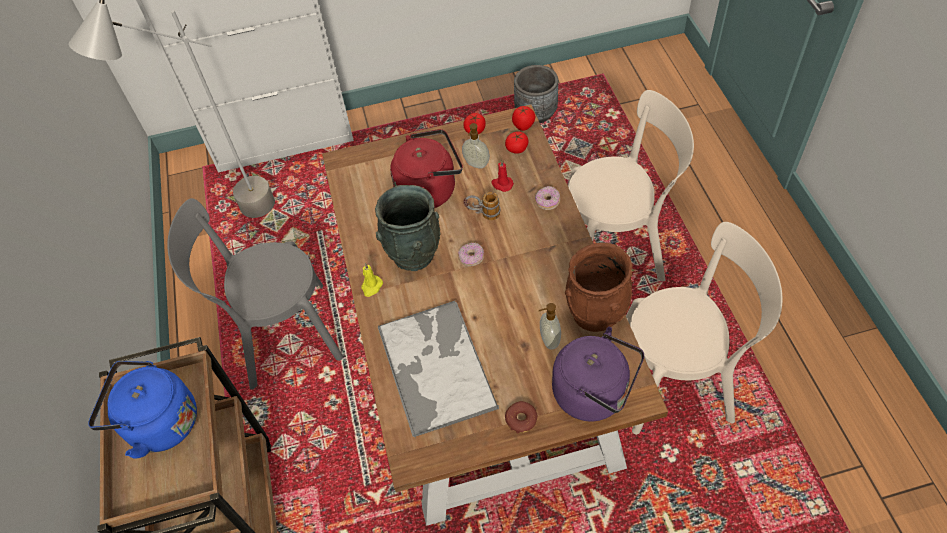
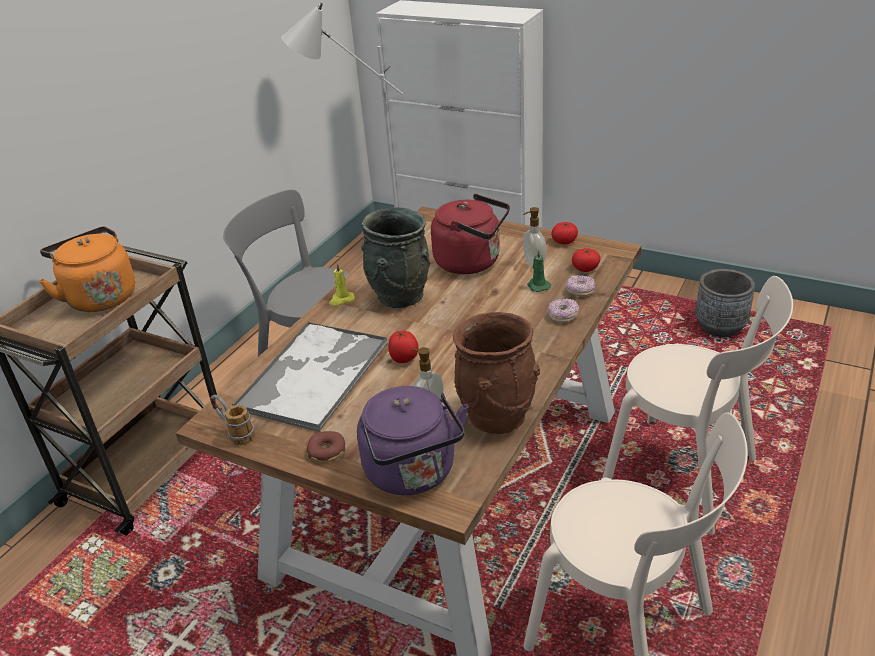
camera: 40 degrees right, 20 degrees down
(158, 423) = (99, 297): blue kettle -> orange kettle
(471, 258) = (442, 321): donut -> donut (580, 291)
(482, 214) = (493, 298): mug -> mug (234, 433)
(502, 184) = (538, 286): red candle -> green candle
(523, 126) = (612, 256): tomato -> tomato (404, 359)

